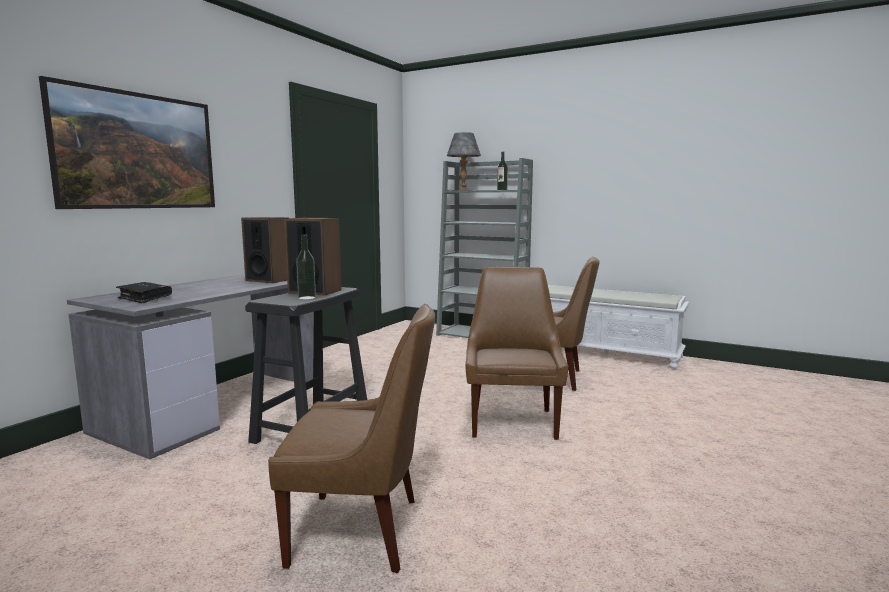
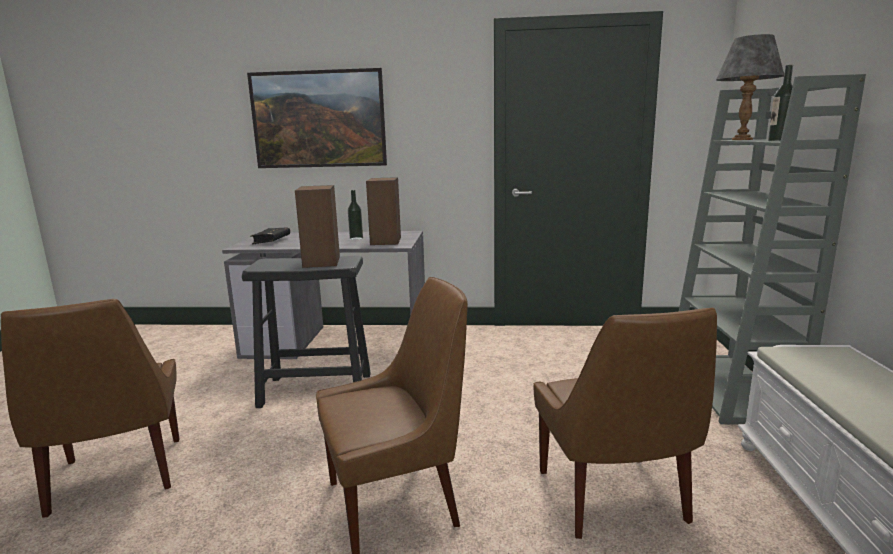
camera: 65 degrees right, 5 degrees up
(307, 298) = (286, 266): bottle -> bottle (356, 238)

